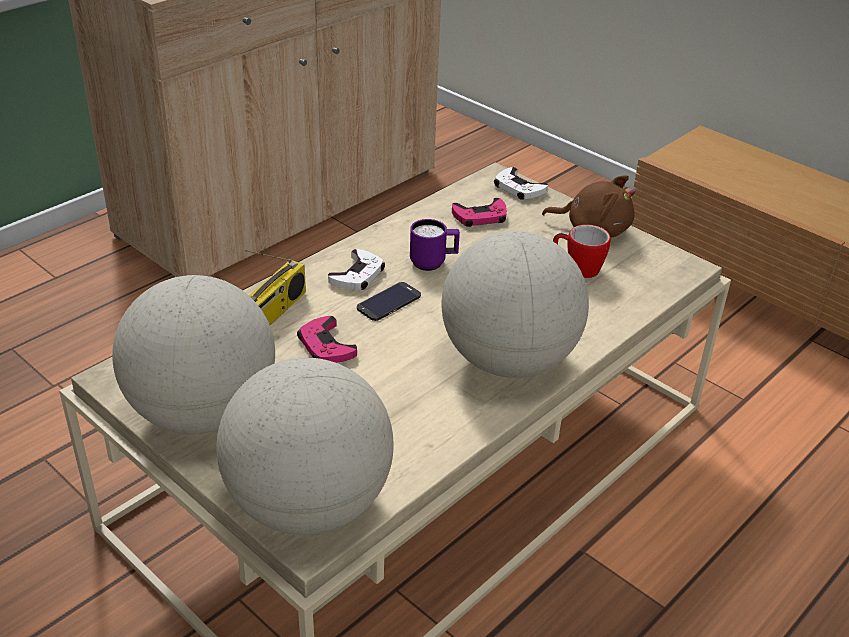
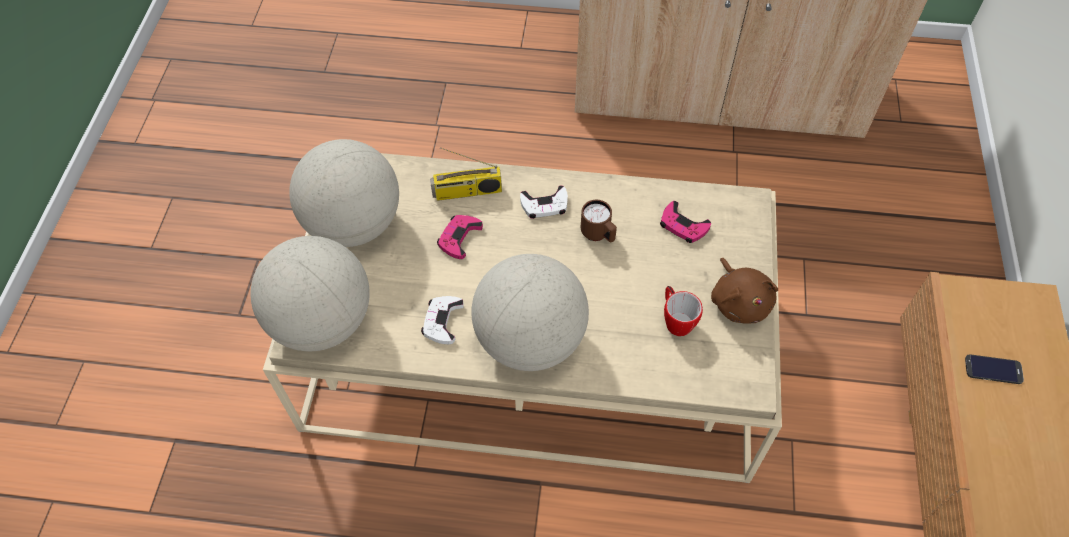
camera: 55 degrees right, 20 degrees up
(389, 302) = (532, 239): phone -> phone (993, 369)
(433, 263) = (598, 235): purple mug -> brown mug
(518, 188) = (747, 225): white game controller -> white game controller (442, 321)

